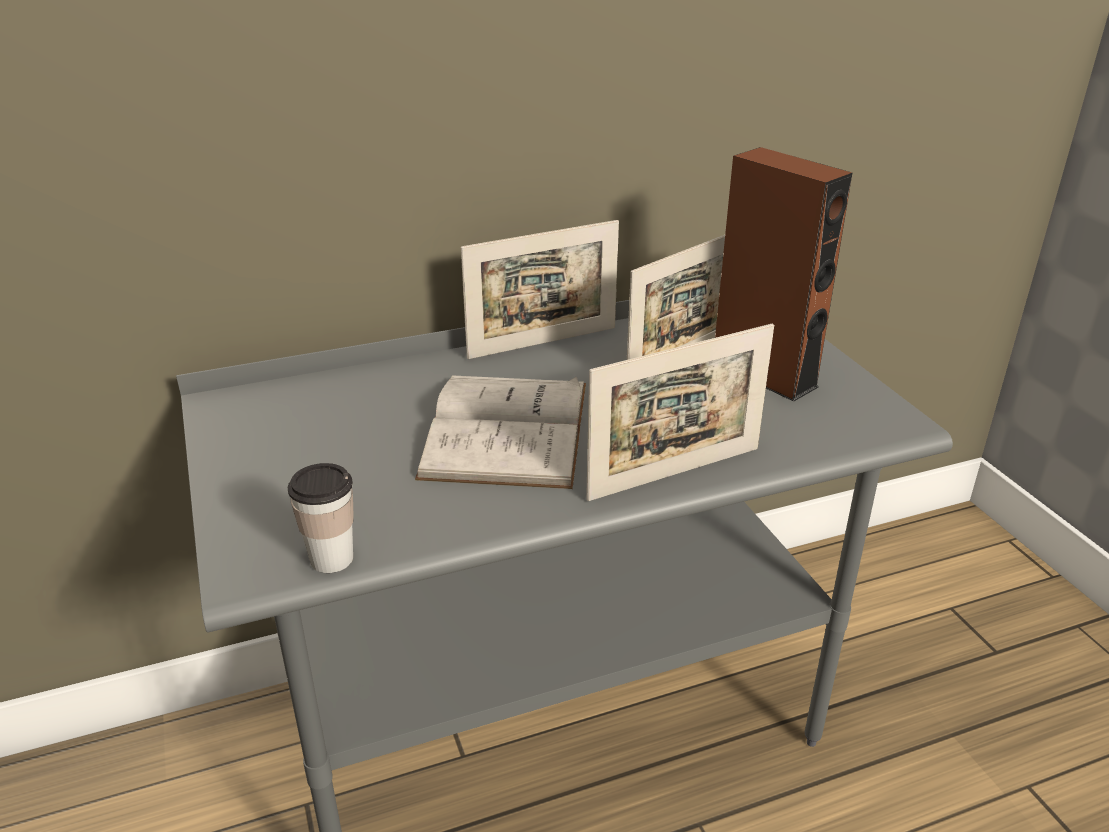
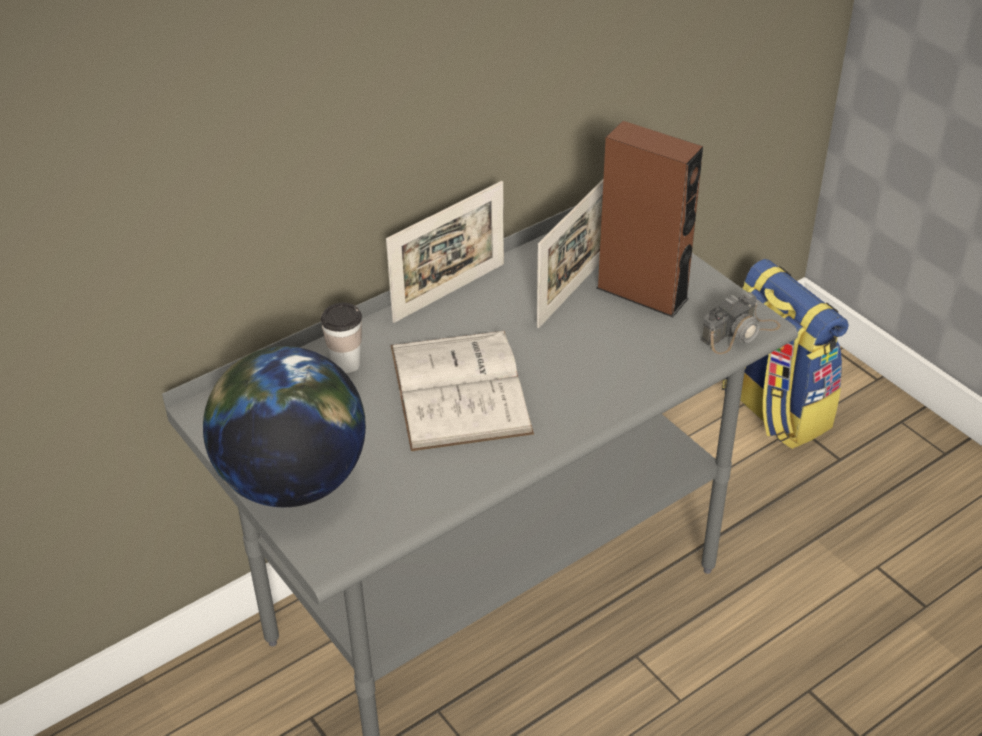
camera: 15 degrees left, 10 degrees up
(261, 485) = (292, 480): none -> globe
(332, 559) = (385, 530): cup -> cup (346, 364)
(675, 473) = (604, 404): picture frame -> none
(875, 429) = (740, 333): none -> camera
(925, 585) = (773, 410): none -> backpack

